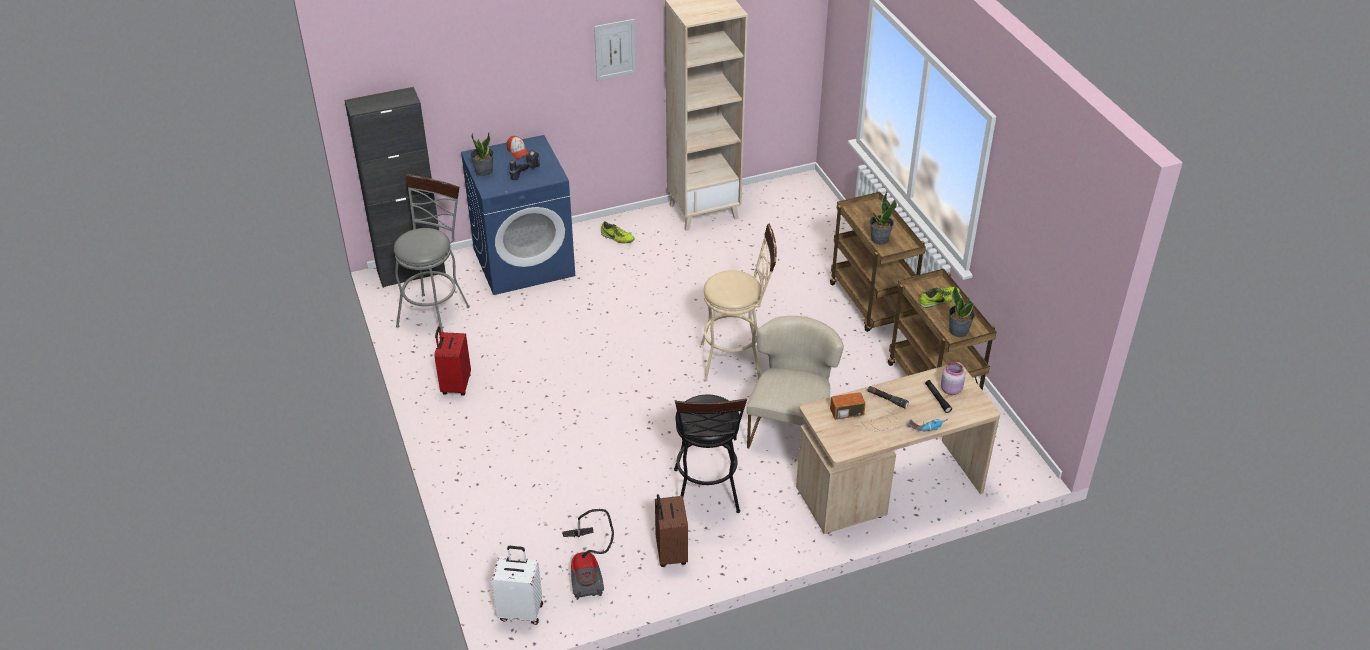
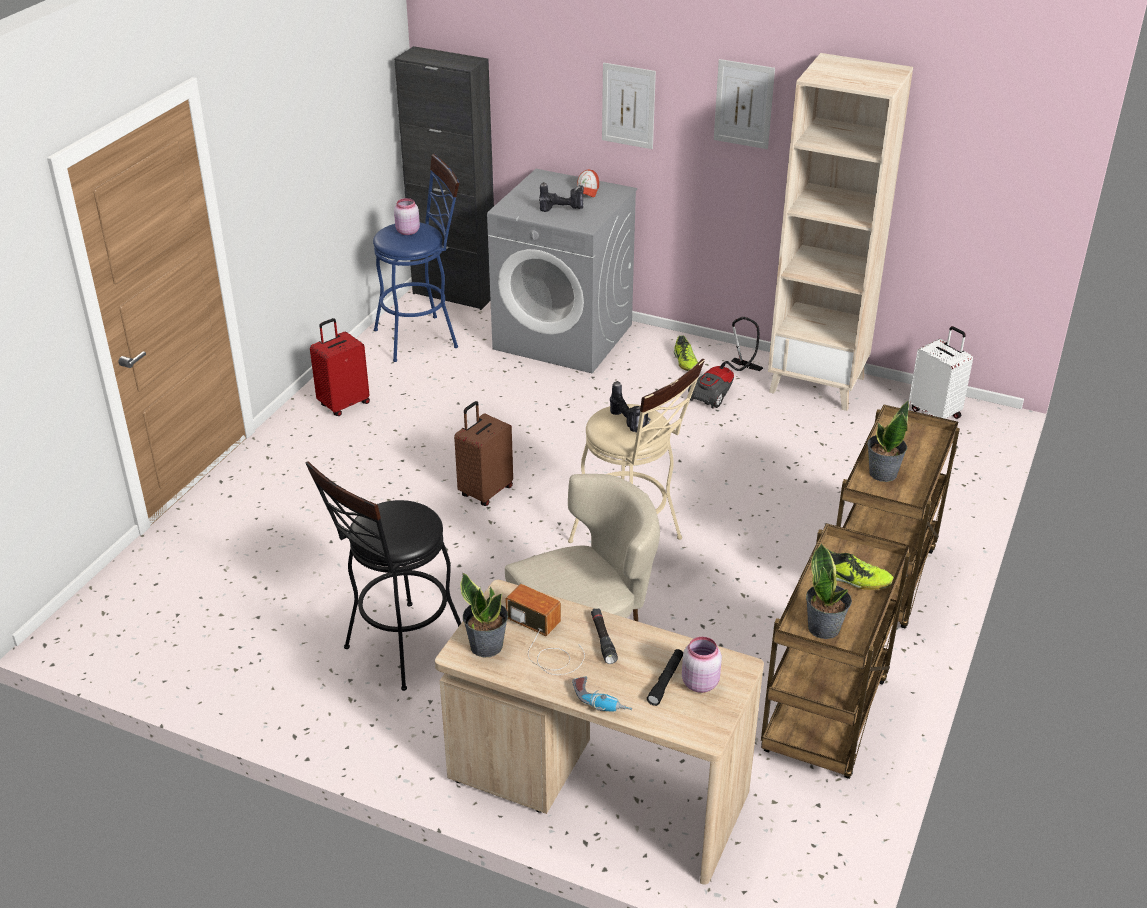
camera: 45 degrees right, 5 degrees down
(419, 240) = (407, 231): none -> pink jar
(436, 312) = (423, 336): grey stool -> blue stool
(483, 171) = (527, 192): potted plant -> potted plant (486, 645)
(521, 611) = (88, 628): white suitcase -> white suitcase (935, 412)
(524, 262) = (564, 336): blue washing machine -> grey washing machine
(529, 80) = (628, 106): none -> picture
(588, 570) = (191, 636): vacuum cleaner -> vacuum cleaner (723, 390)
(670, 553) = (281, 678): brown suitcase -> brown suitcase (485, 491)
(733, 284) = (629, 422): none -> power drill

